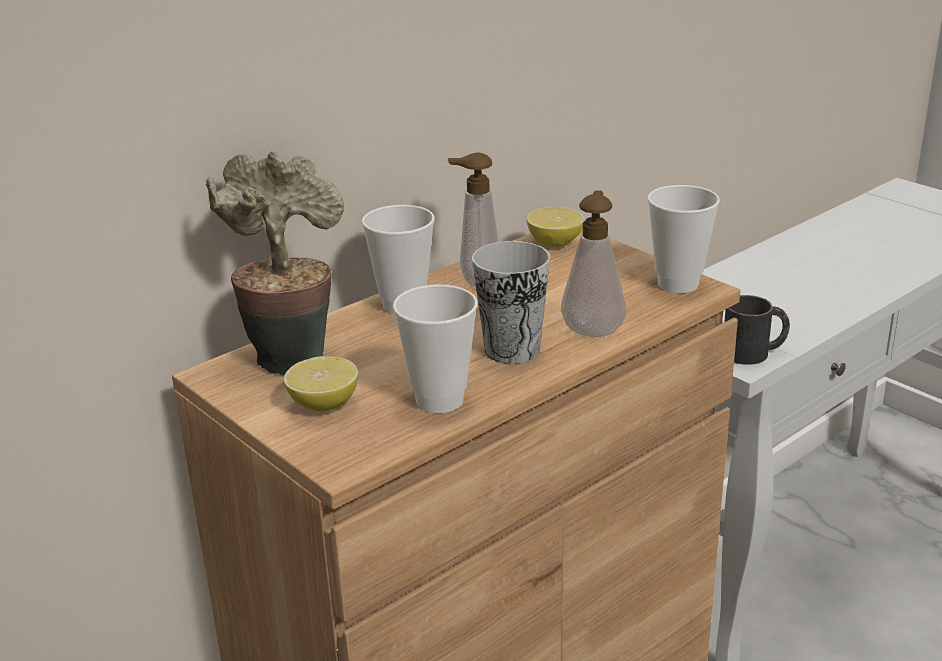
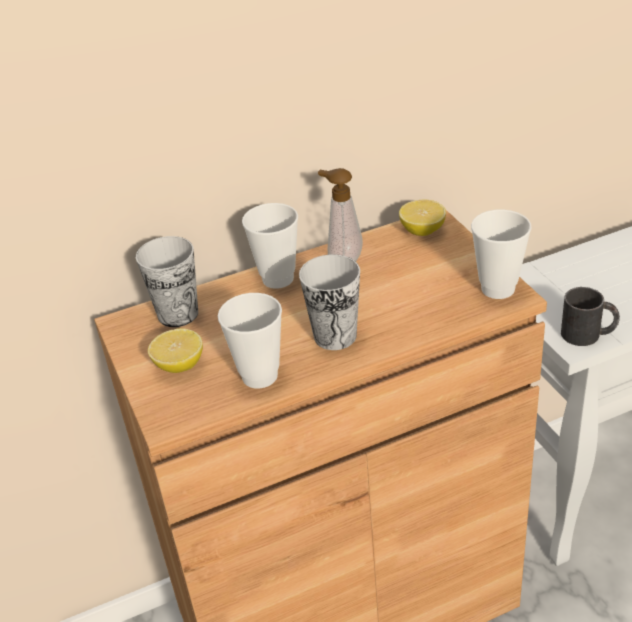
camera: 20 degrees right, 10 degrees up
(290, 355) = (178, 314): potted plant -> cup
(593, 329) = (406, 326): soap dispenser -> none

